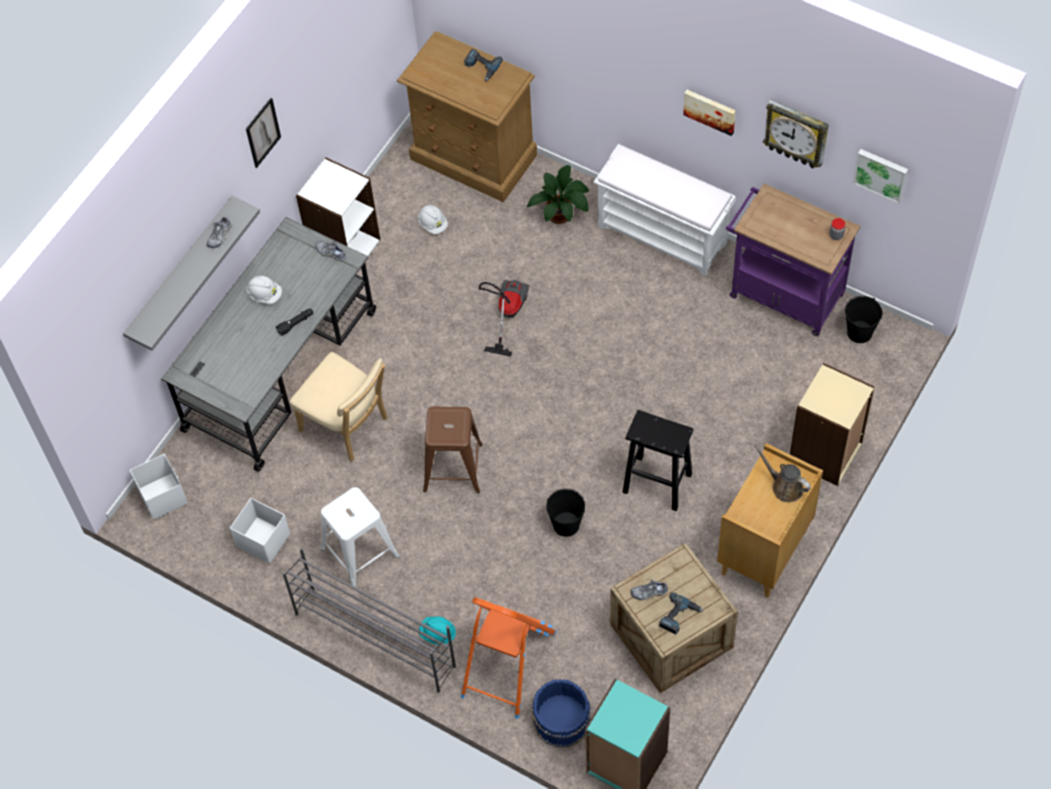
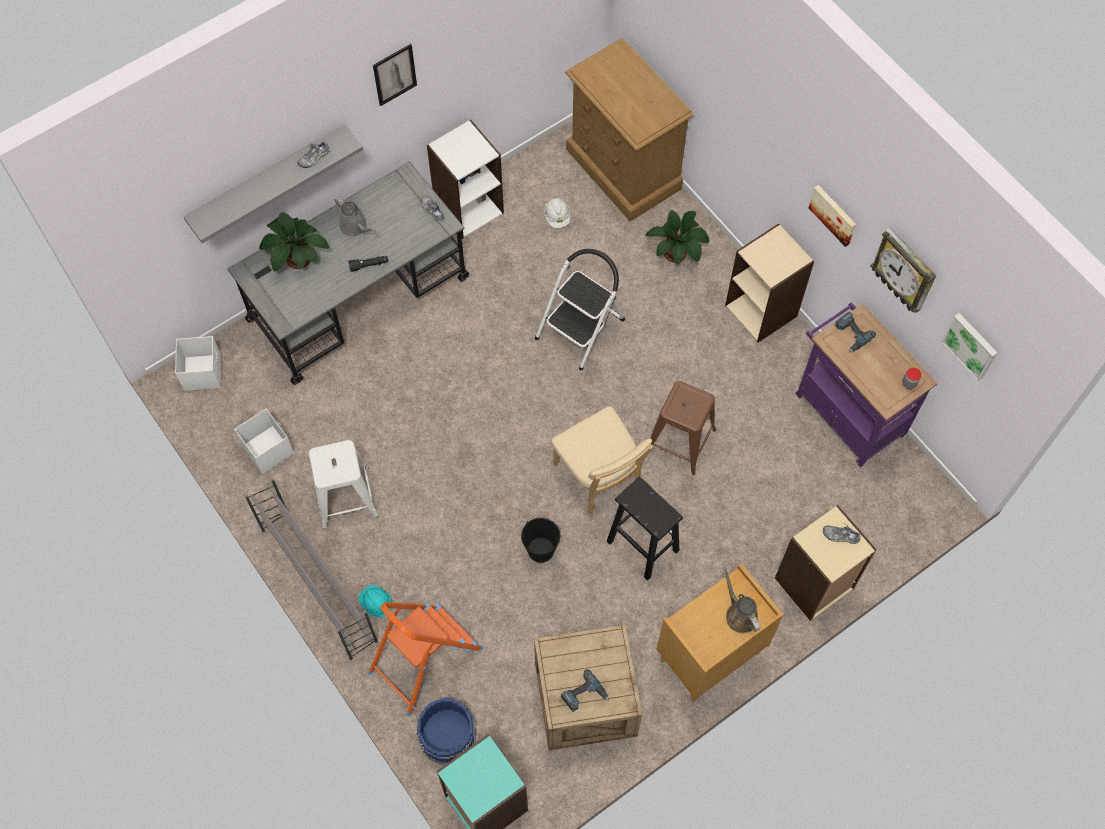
camera: 20 degrees right, 5 degrees up
(222, 344) = (296, 258): none -> potted plant
(265, 295) = (355, 227): white hard hat -> grey watering can
(347, 426) = (391, 375): beige chair -> beige chair (599, 478)
(453, 467) = (465, 452): brown stool -> brown stool (680, 441)
(481, 67) = (647, 88): power drill -> power drill (851, 334)
(506, 313) = (582, 327): vacuum cleaner -> step ladder
(649, 592) = (567, 659): shoe -> shoe (840, 536)
(663, 235) = (762, 310): white bench -> beige bookcase
(860, 332) = (902, 479): black bucket -> none

